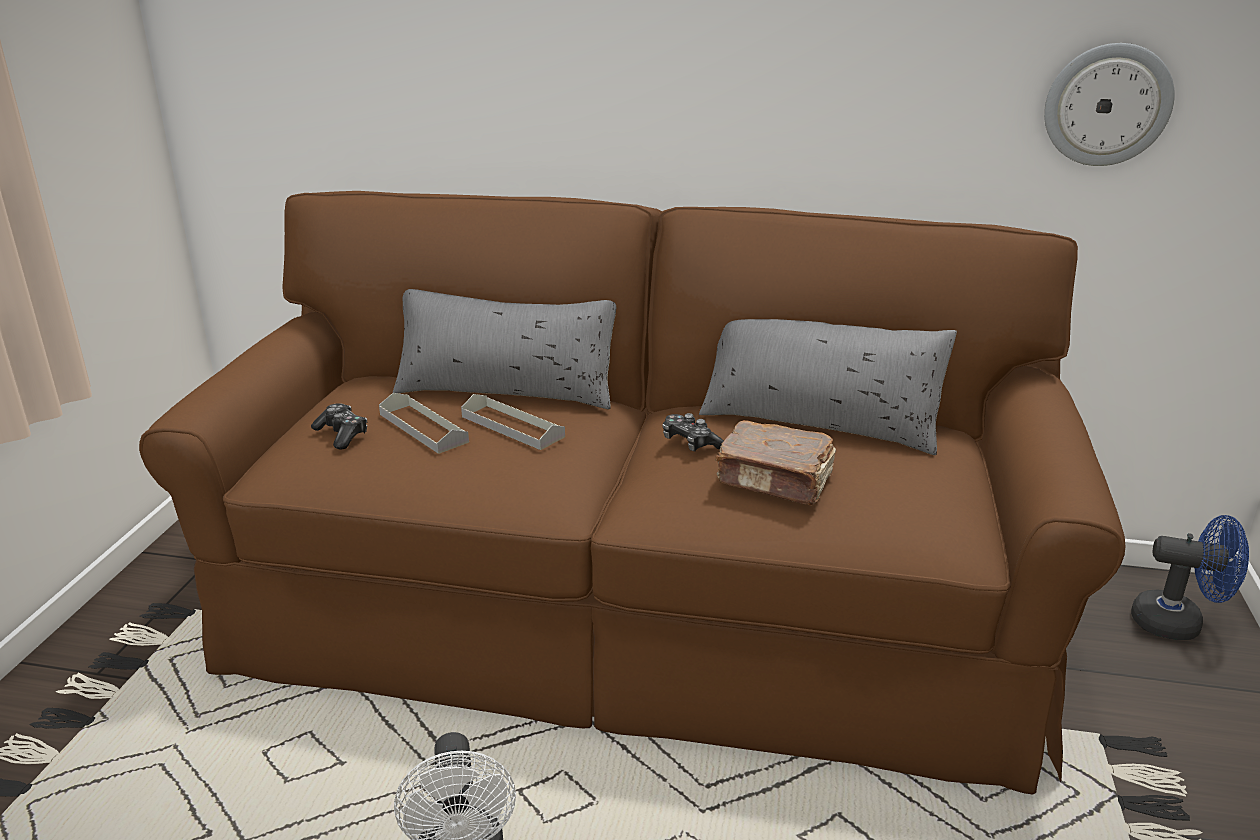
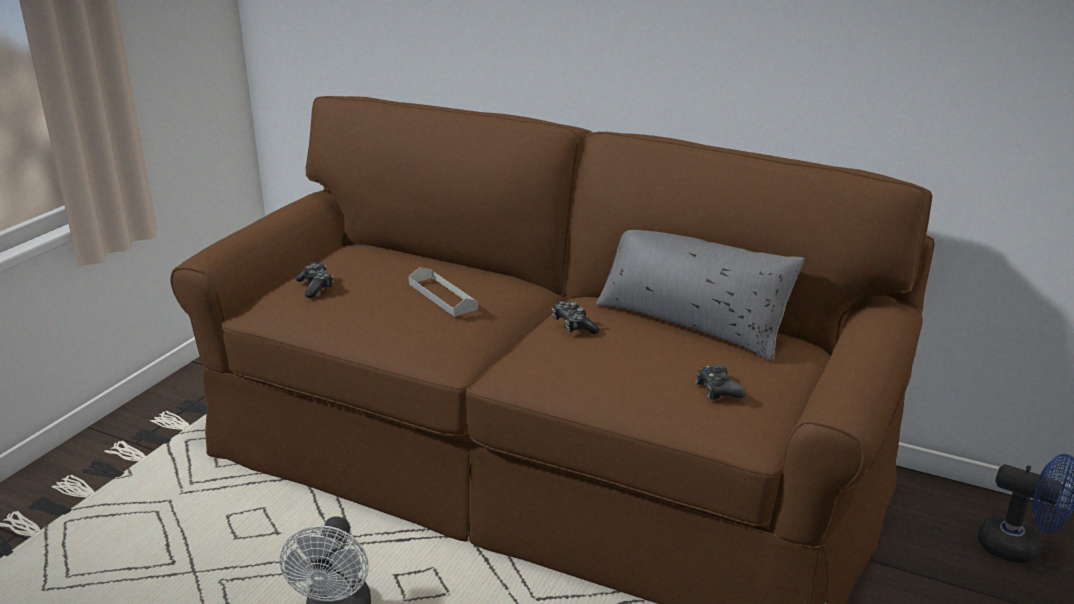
camera: 15 degrees right, 0 degrees up
(423, 428) = (376, 289): grey tray -> none
(507, 389) = (456, 266): grey pillow -> none
(776, 481) = (622, 364): brown book -> none
(902, 496) = (718, 389): none -> black game controller
(1107, 105) = (974, 72): wall clock -> none

